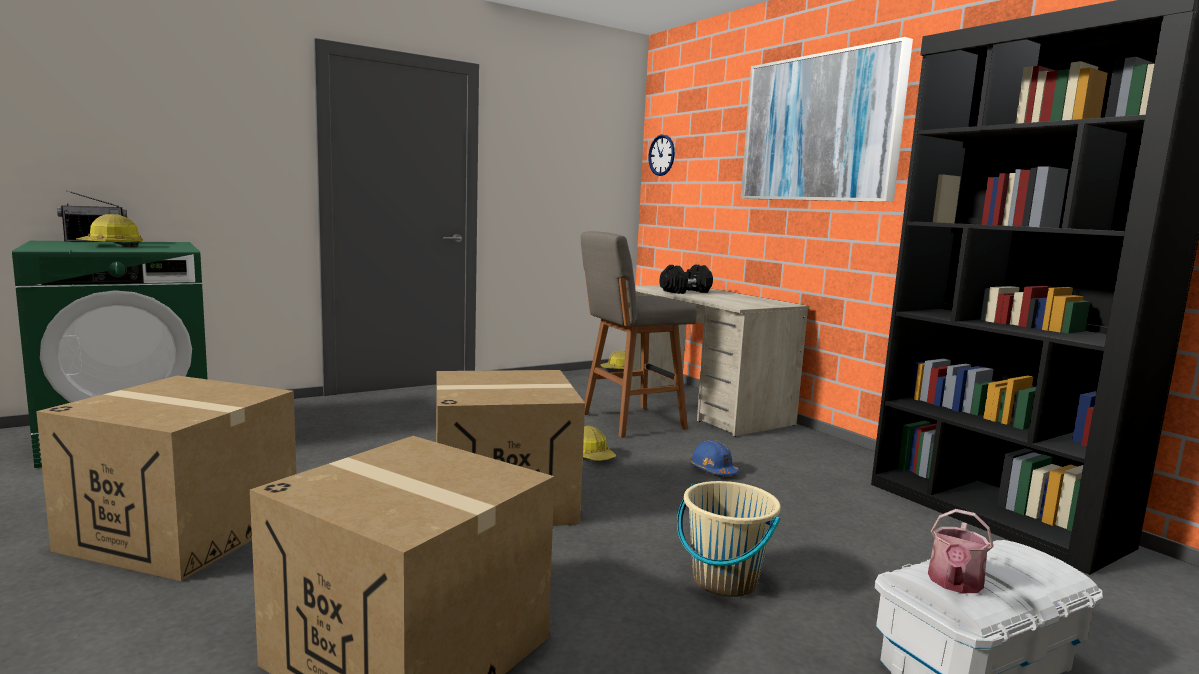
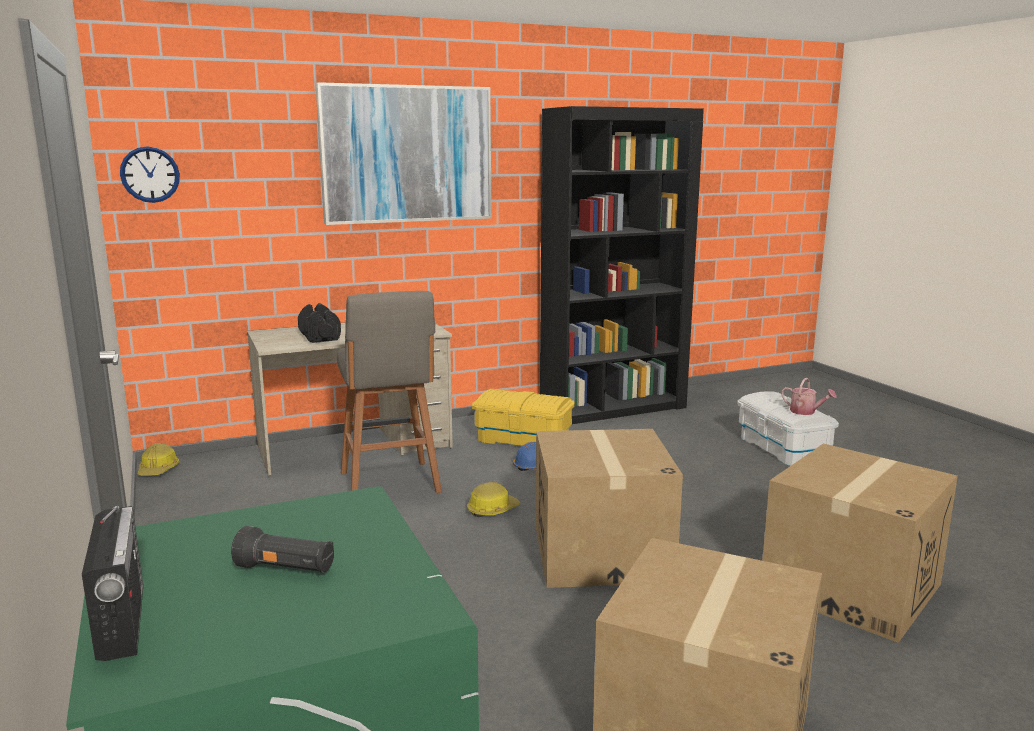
camera: 80 degrees left, 5 degrees up
(111, 246) = (286, 569): hard hat -> black flashlight
(724, 581) = (722, 488): beige bucket -> none
(793, 464) = (523, 439): none -> yellow storage box

